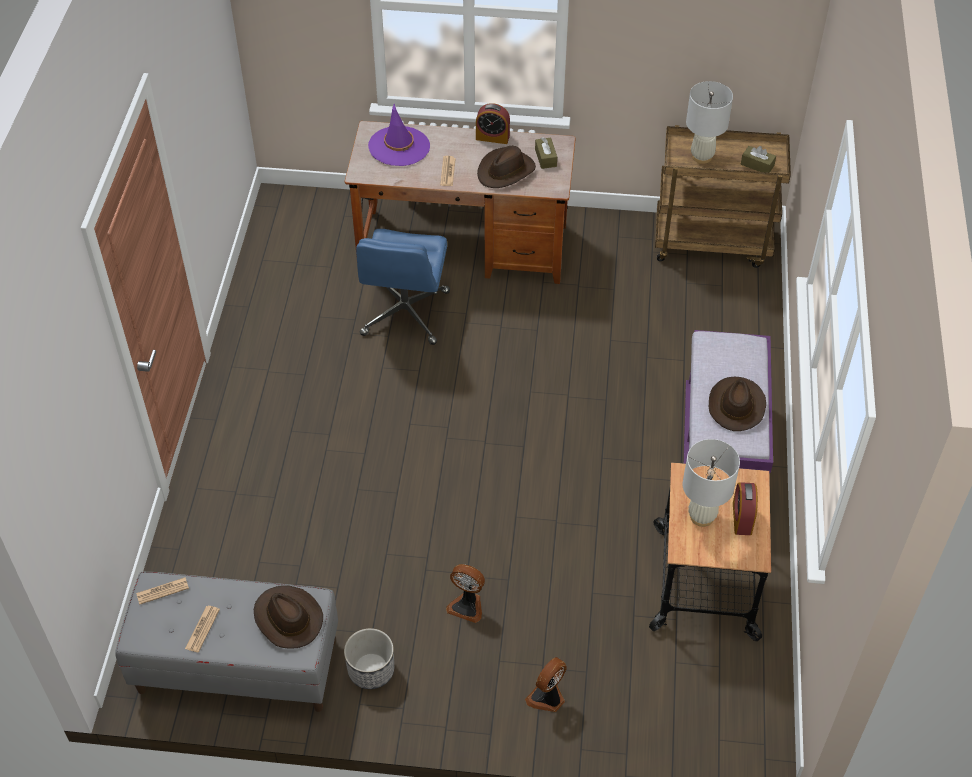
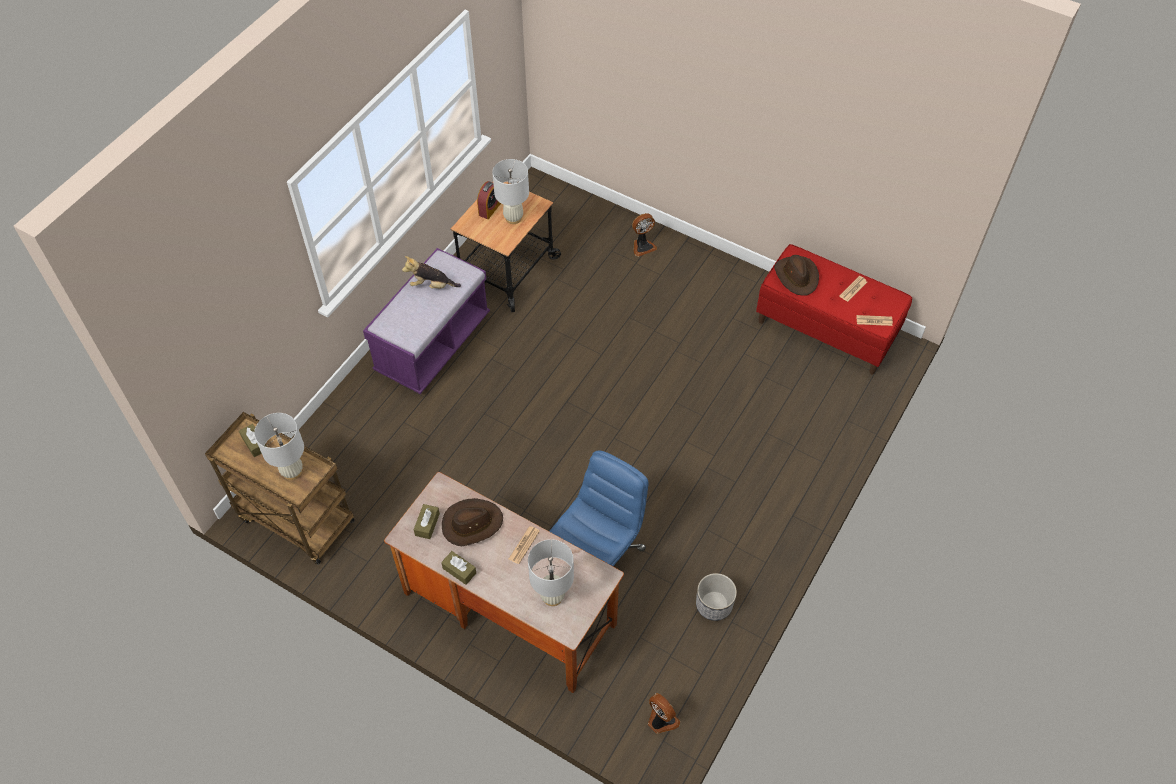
camera: 155 degrees left, 5 degrees up
(237, 667) = (826, 329): grey bench -> red bench
(371, 670) = (741, 297): planter -> planter (713, 605)
(399, 146) = (552, 596): purple hat -> white table lamp
(467, 605) = (664, 311): fan -> fan (661, 720)
(492, 137) = (459, 570): alarm clock -> brown tissue box
(736, 405) = (431, 285): brown hat -> plush toy

